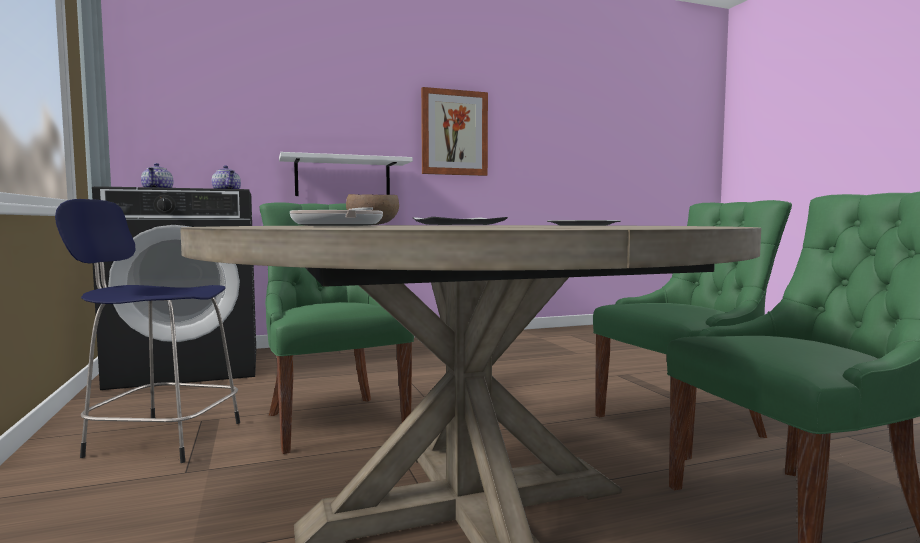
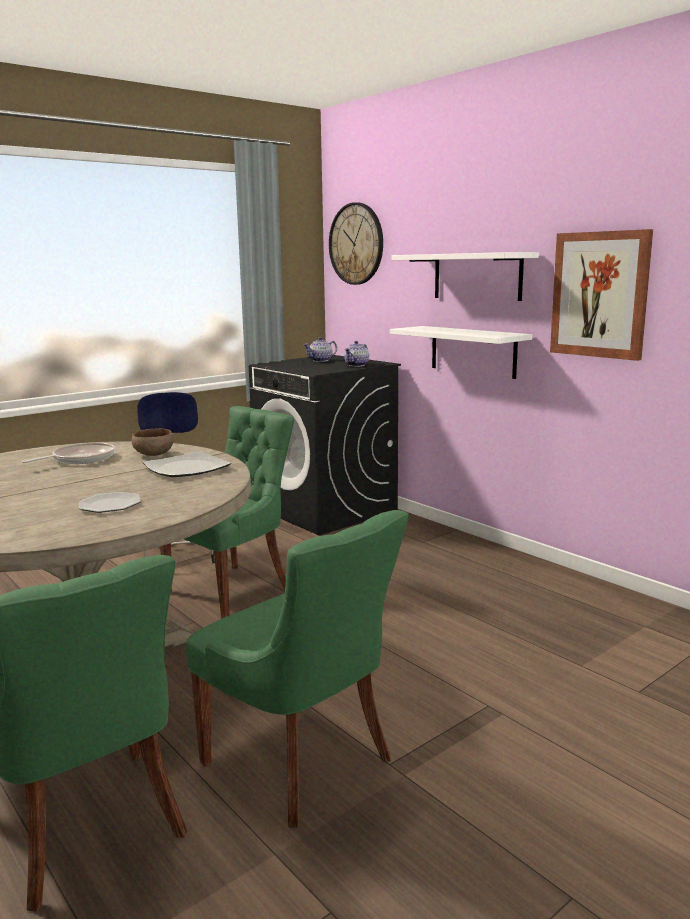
camera: 70 degrees right, 10 degrees up
(168, 68) = (356, 244): none -> wall clock
(344, 114) = (477, 276): none -> white shelf

